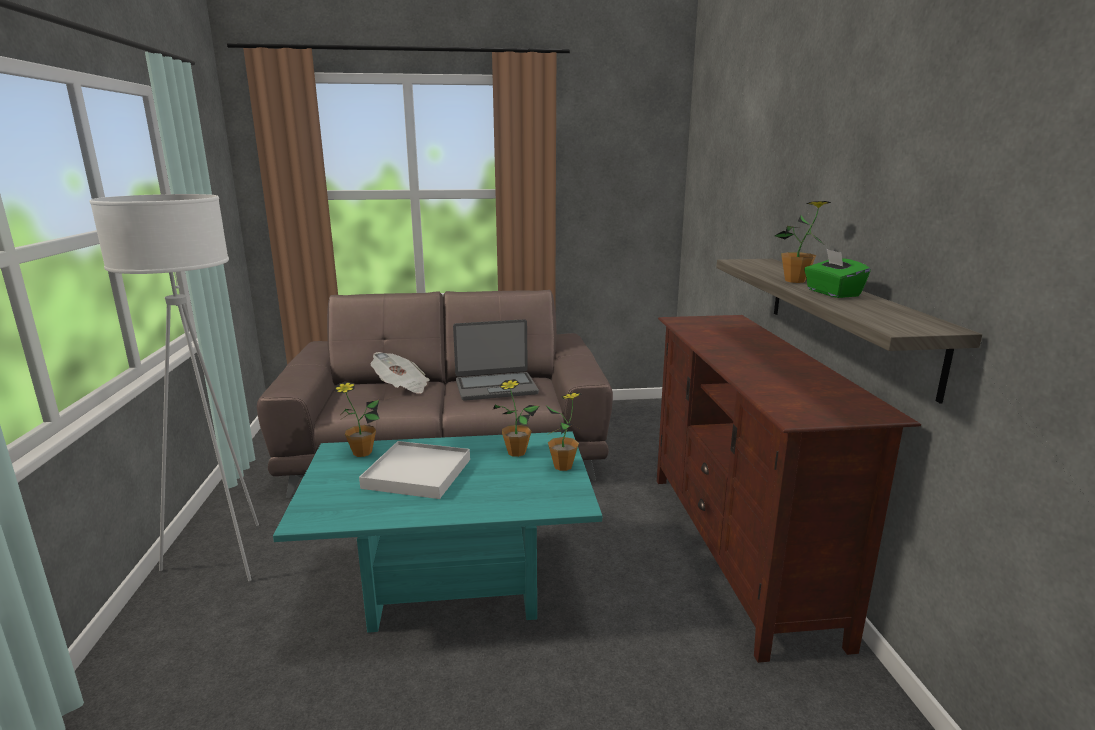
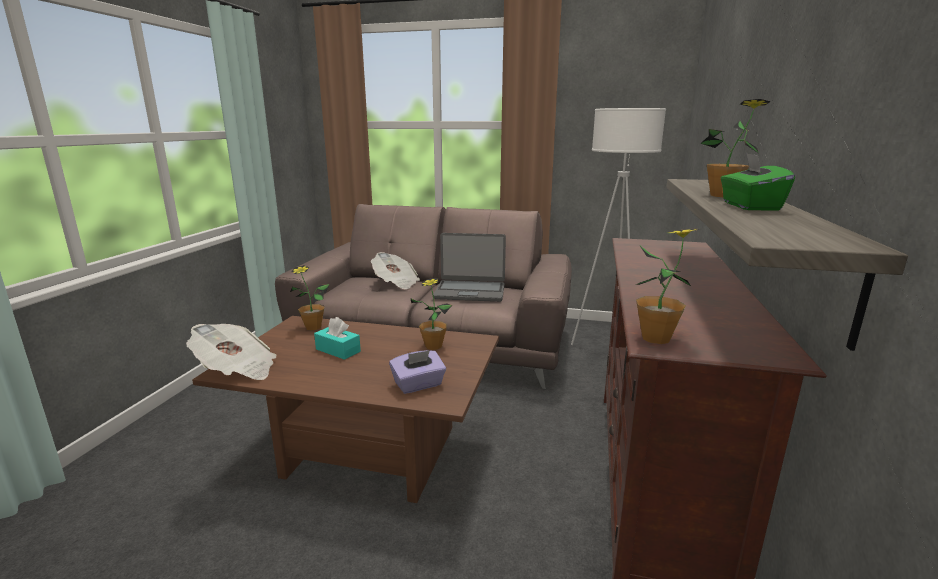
camera: 20 degrees right, 0 degrees up
(225, 556) = (226, 394): white floor lamp -> white floor lamp (607, 344)
(319, 515) = (237, 370): none -> newspaper
(417, 473) = (338, 350): white tray -> turquoise tissue box
(452, 584) = (367, 454): turquoise coffee table -> brown coffee table
(536, 494) = (418, 385): none -> purple tissue box
(563, 466) = (464, 364): potted plant -> potted plant (656, 338)

